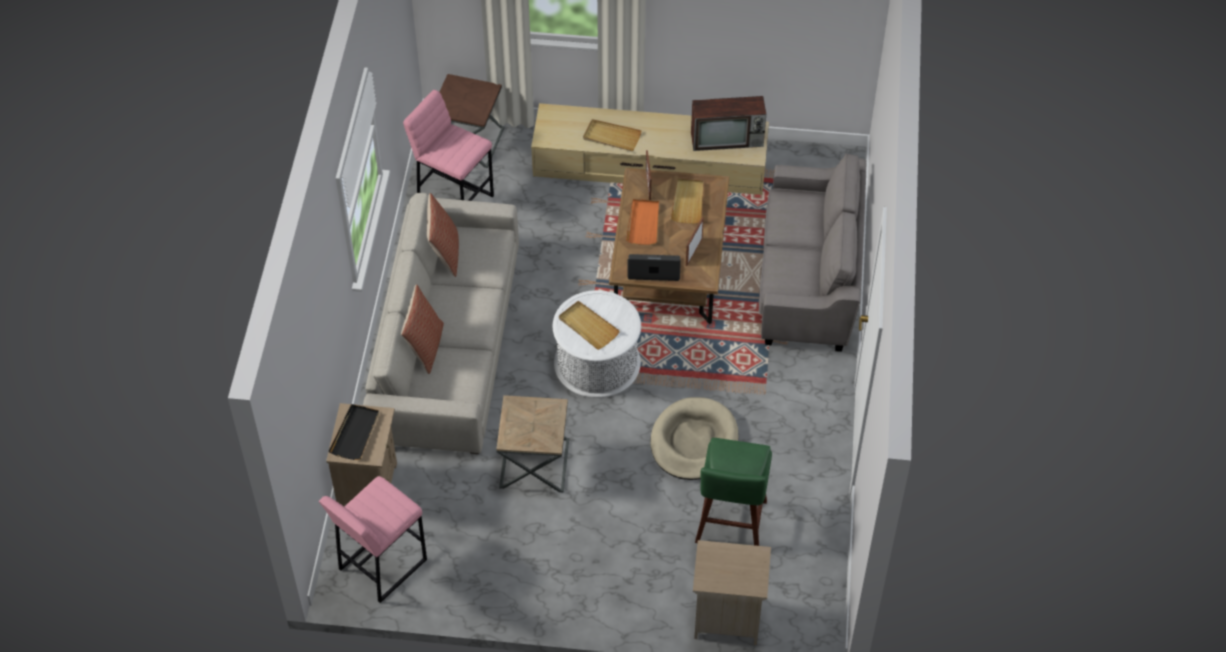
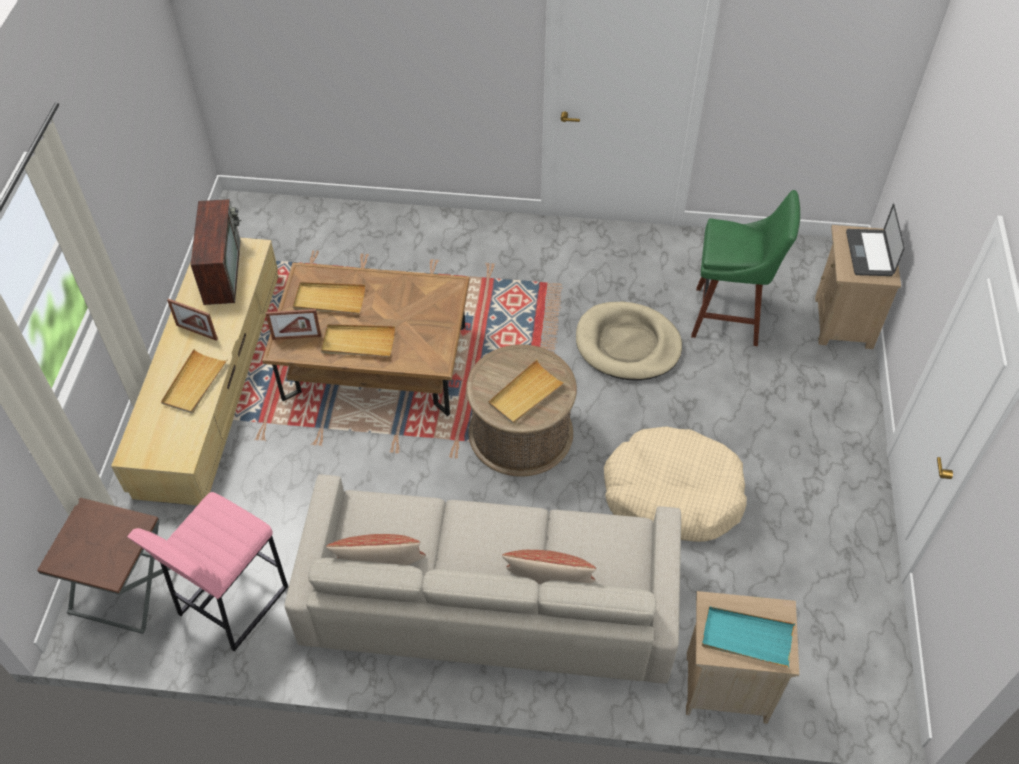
camera: 90 degrees left, 0 degrees up
(355, 433) = (747, 638): black tray -> turquoise tray
(381, 565) = (846, 660): pink stool -> none
(534, 464) = (672, 494): brown side table -> beige dog bed
(597, 363) = (520, 433): white coffee table -> brown coffee table
(643, 223) = (358, 342): orange tray -> beige tray
(654, 269) = (433, 333): laptop -> laptop (869, 253)
(694, 251) = (408, 296): picture frame -> picture frame (197, 332)
(808, 280) = (407, 244): grey sofa -> none

